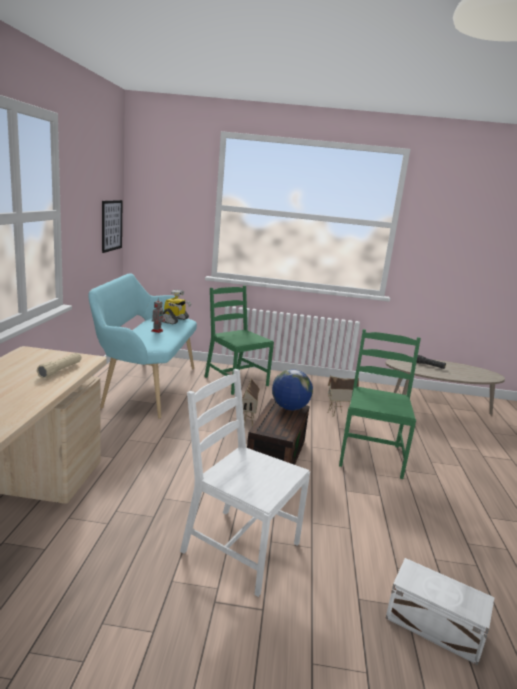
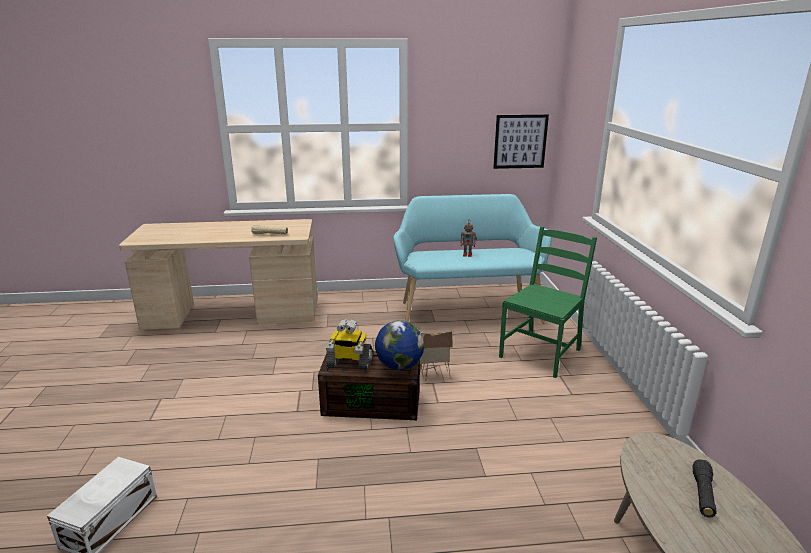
camera: 80 degrees right, 5 degrees up
(174, 320) = (516, 255): toy robot -> toy robot (349, 363)
(239, 548) = (217, 401): white chair -> none
(339, 414) = (521, 446): toy house -> none
(370, 455) = (413, 480): green chair -> none

